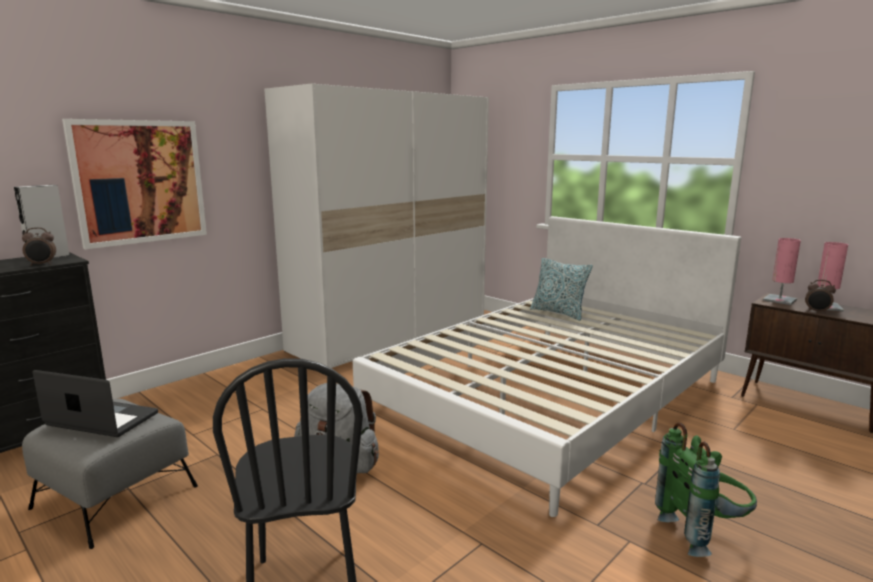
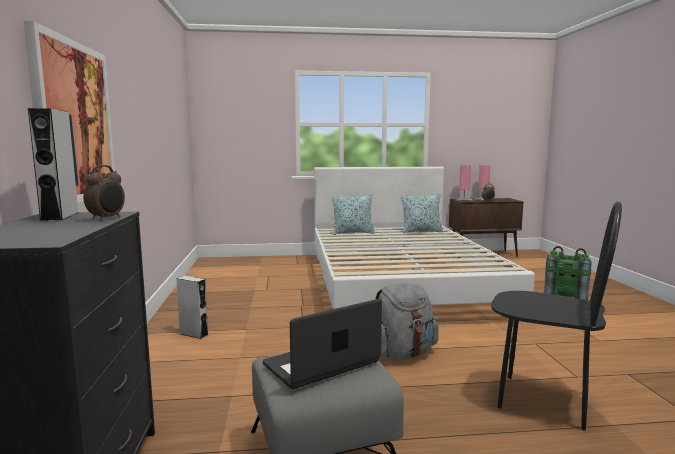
camera: 50 degrees left, 5 degrees down
(278, 371) = (193, 334): none -> grey speaker
(392, 332) = (213, 285): white wardrobe -> none
(652, 335) = (421, 231): none -> pillow

